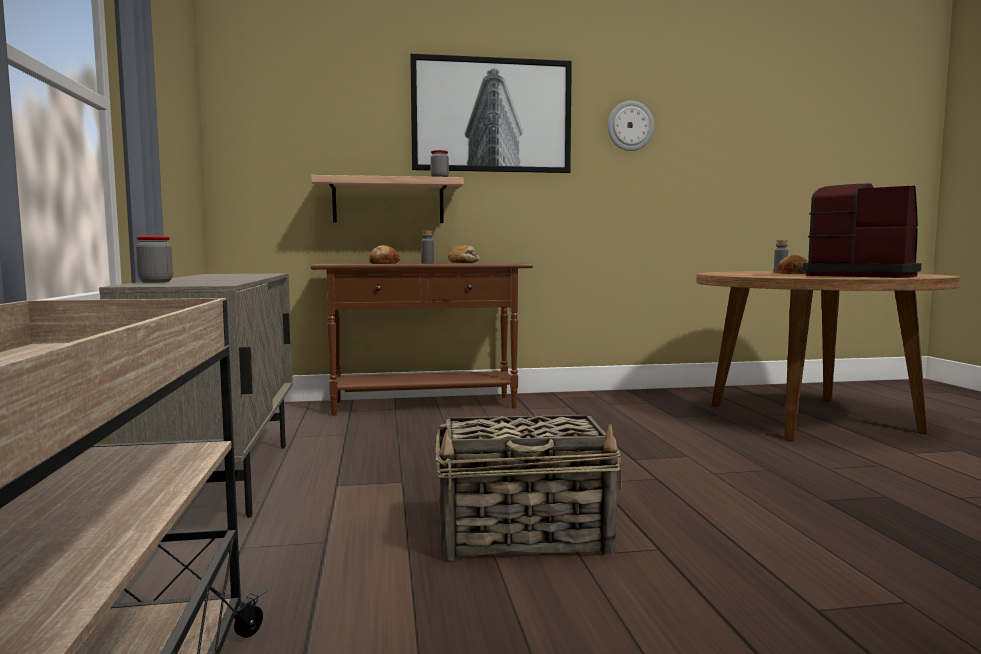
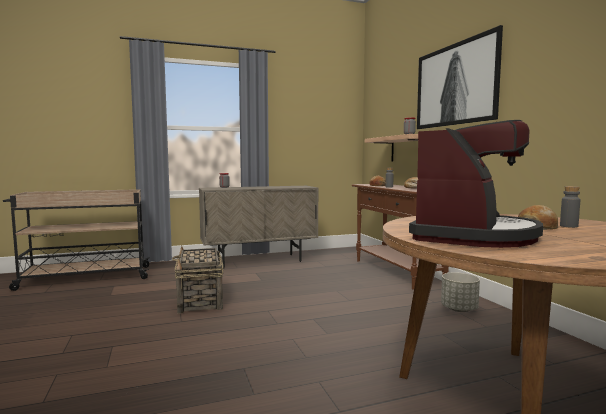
camera: 80 degrees right, 0 degrees up
(597, 403) = (458, 309): none -> grey planter
(630, 126) = (548, 66): wall clock -> none

